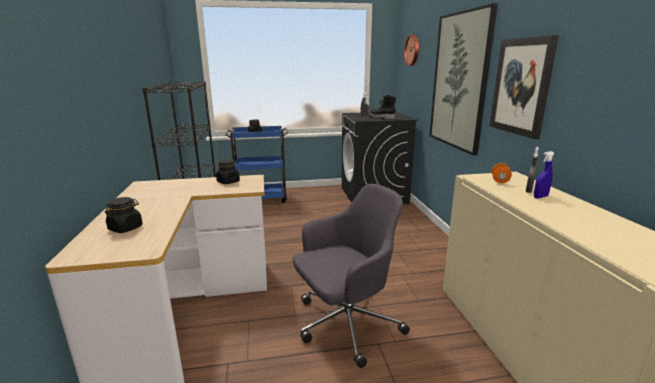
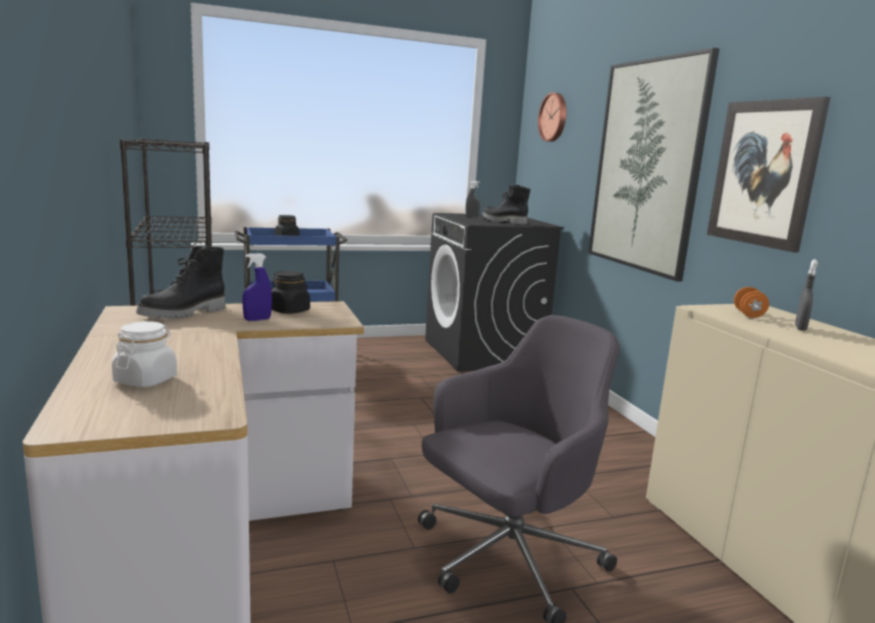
camera: 10 degrees left, 5 degrees down
(126, 228) = (146, 380): black jar -> white jar
(170, 185) = (184, 314): none -> black boot
(540, 197) = (823, 336): blue spray bottle -> blue spray bottle (257, 319)

